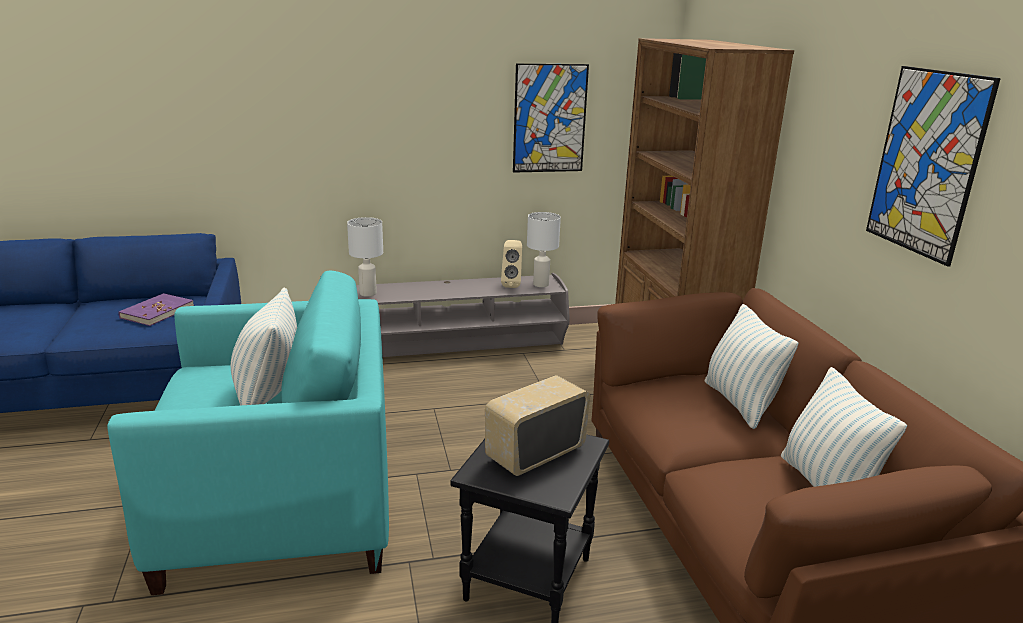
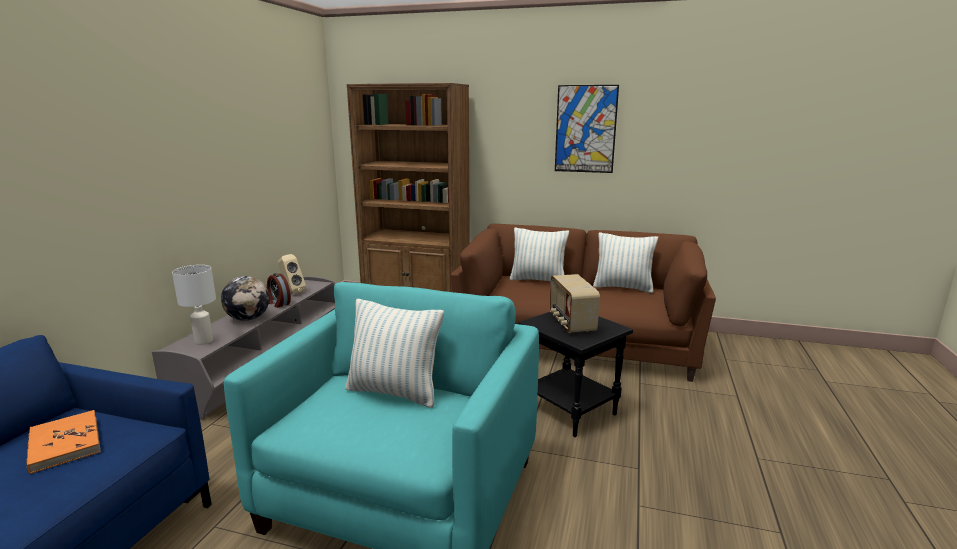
camera: 60 degrees left, 5 degrees down
(157, 312) = (64, 444): purple book -> orange book
(429, 291) = (248, 319): none -> globe
(478, 289) = (278, 303): none -> alarm clock
(540, 284) = (308, 285): white table lamp -> none
(549, 119) = (277, 152): picture -> none

